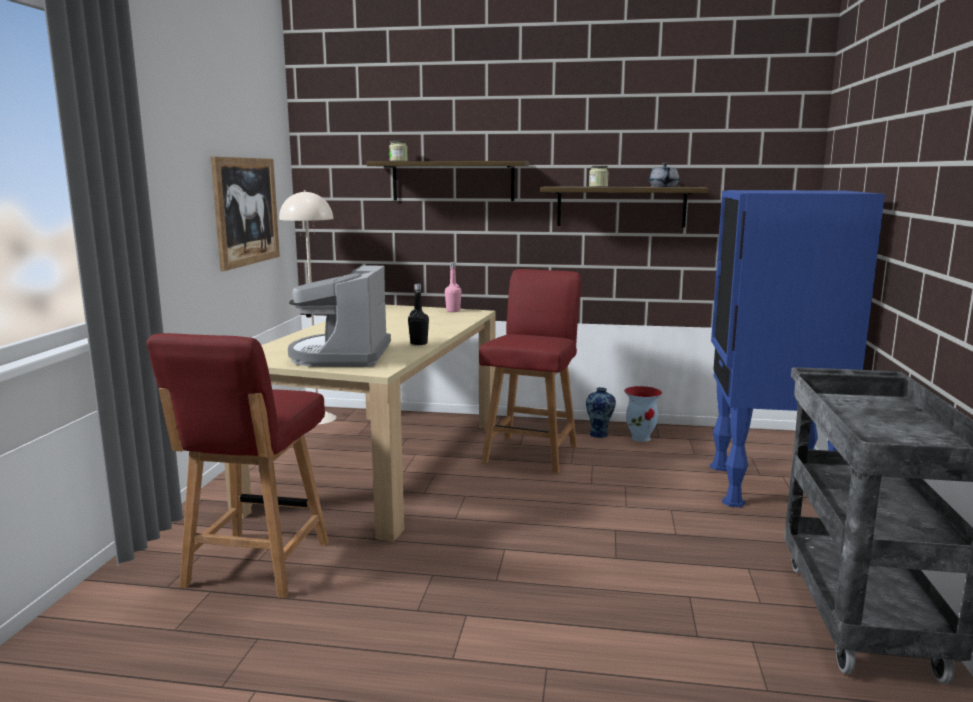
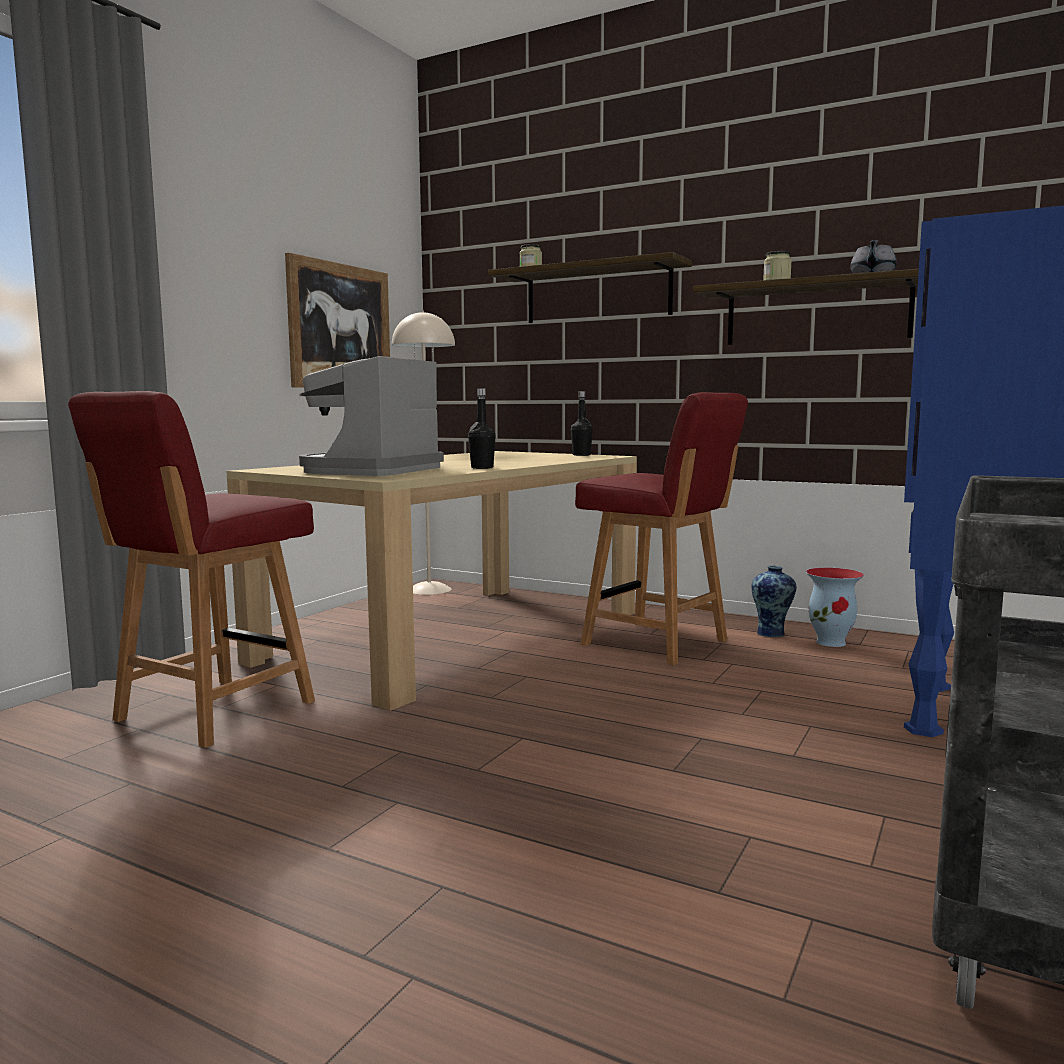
camera: 20 degrees right, 5 degrees down
(453, 311) = (581, 455): pink bottle -> black bottle
(531, 453) = (657, 643): red chair -> red chair turned 90 degrees clockwise

